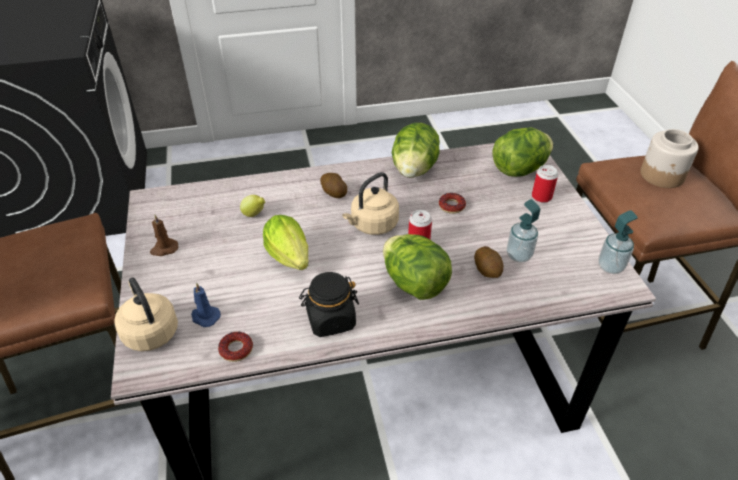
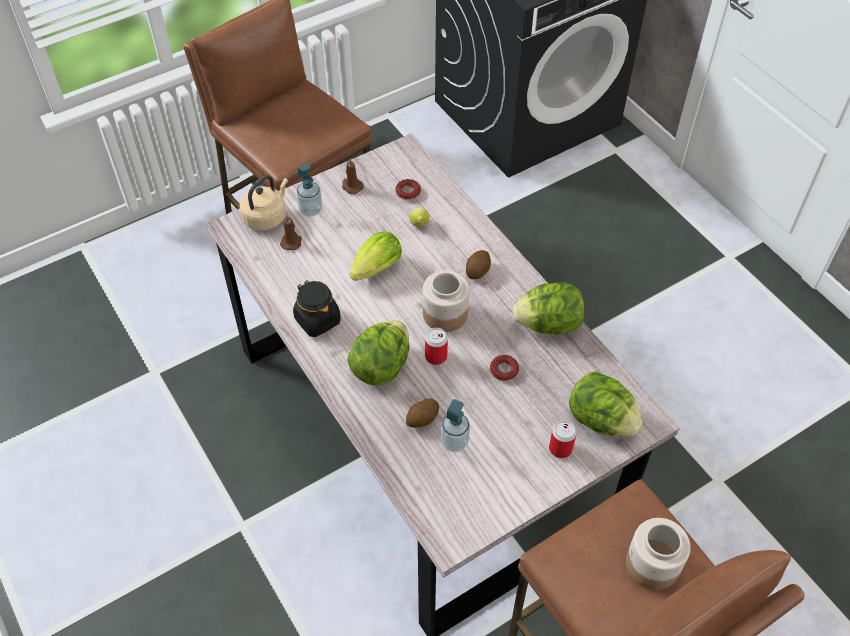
camera: 70 degrees right, 10 degrees up
(205, 316) = (291, 241): blue candle -> brown candle
(236, 349) = (267, 272): donut -> donut (408, 192)
(372, 225) = (444, 314): beige kettle -> jar
(610, 267) = (473, 526): soap dispenser -> soap dispenser (311, 210)

